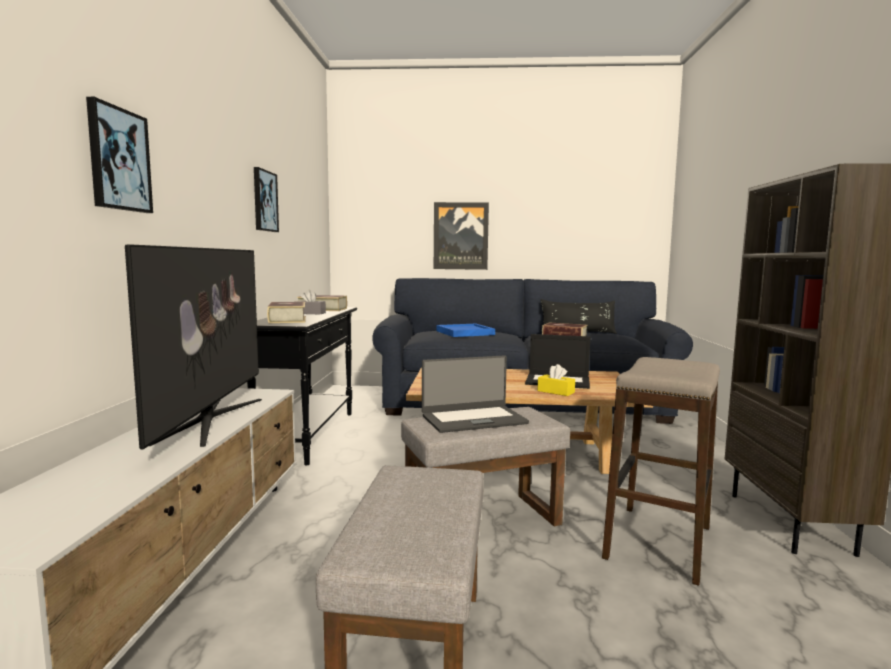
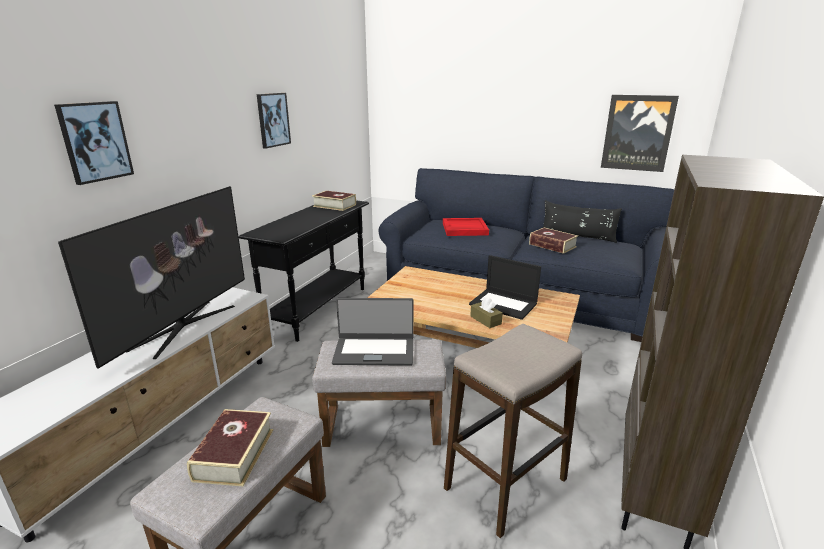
camera: 20 degrees right, 15 degrees up
(287, 320) = (284, 227): book -> book (234, 454)
(310, 313) = (315, 214): grey tissue box -> none
(460, 236) = (482, 127): picture -> picture (637, 133)
(464, 333) = (464, 229): blue tray -> red tray
(556, 392) = (485, 320): yellow tissue box -> brown tissue box

